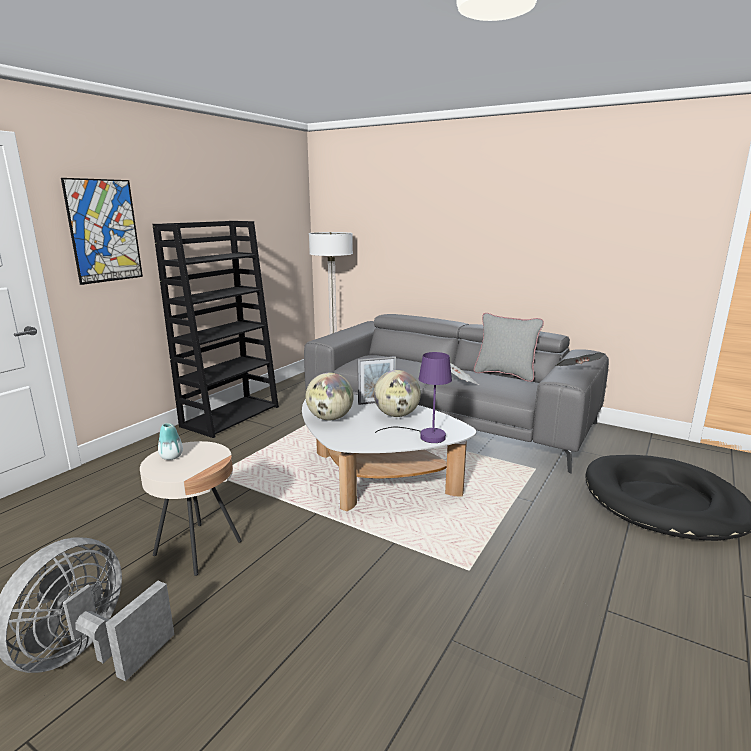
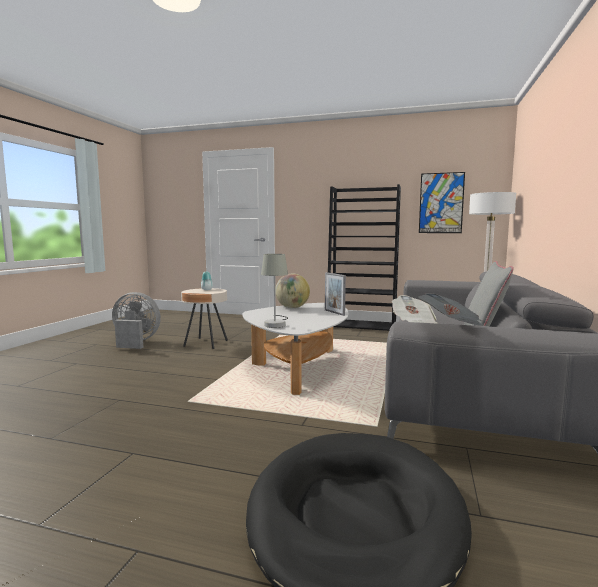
camera: 75 degrees right, 10 degrees down
(104, 231) = (308, 193): picture -> picture (441, 203)
(396, 415) = (312, 317): globe -> none
(425, 436) = (276, 324): purple table lamp -> grey table lamp

